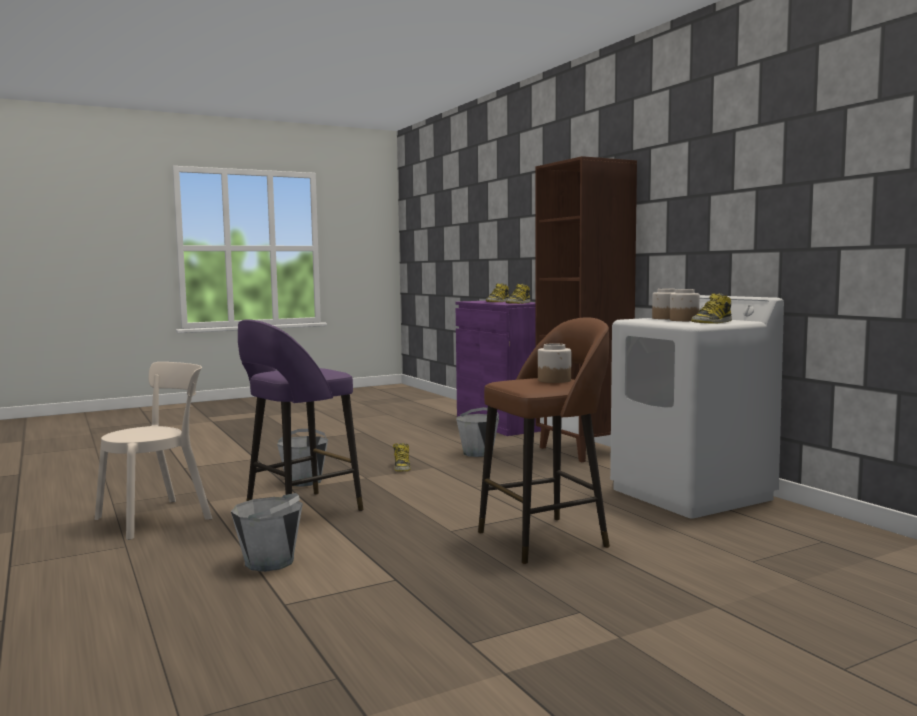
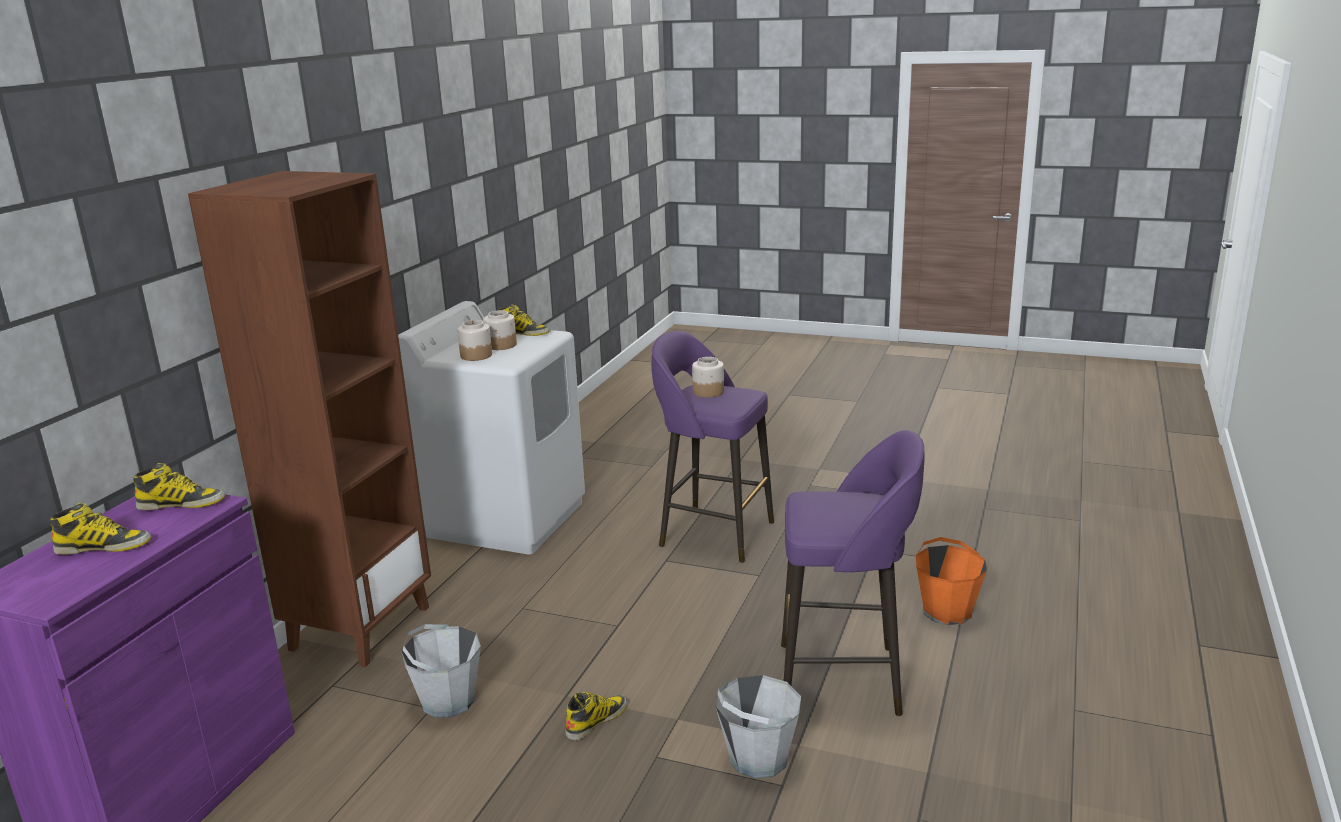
camera: 130 degrees left, 15 degrees up
(159, 517) = (1014, 761): beige chair -> none
(270, 562) = (947, 611): grey bucket -> orange bucket
(546, 539) = (713, 533): brown stool -> purple stool

